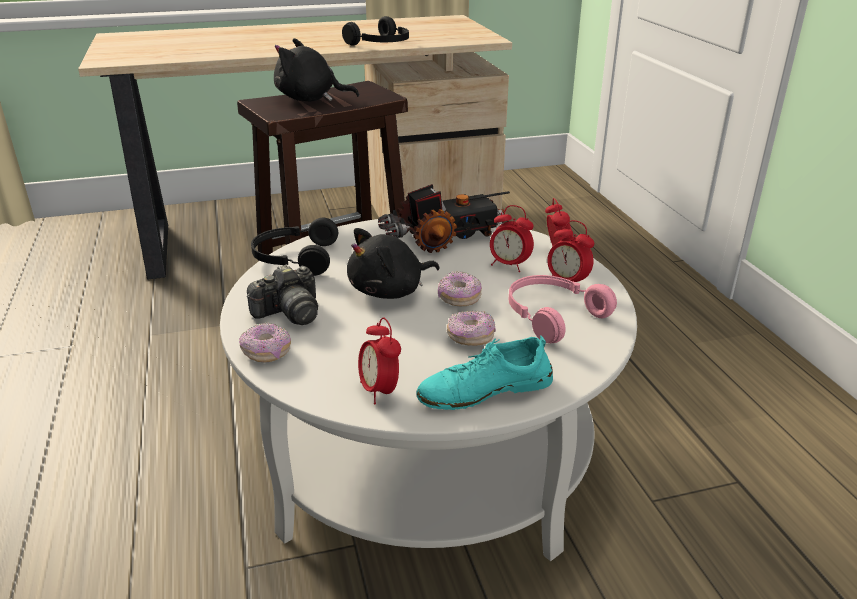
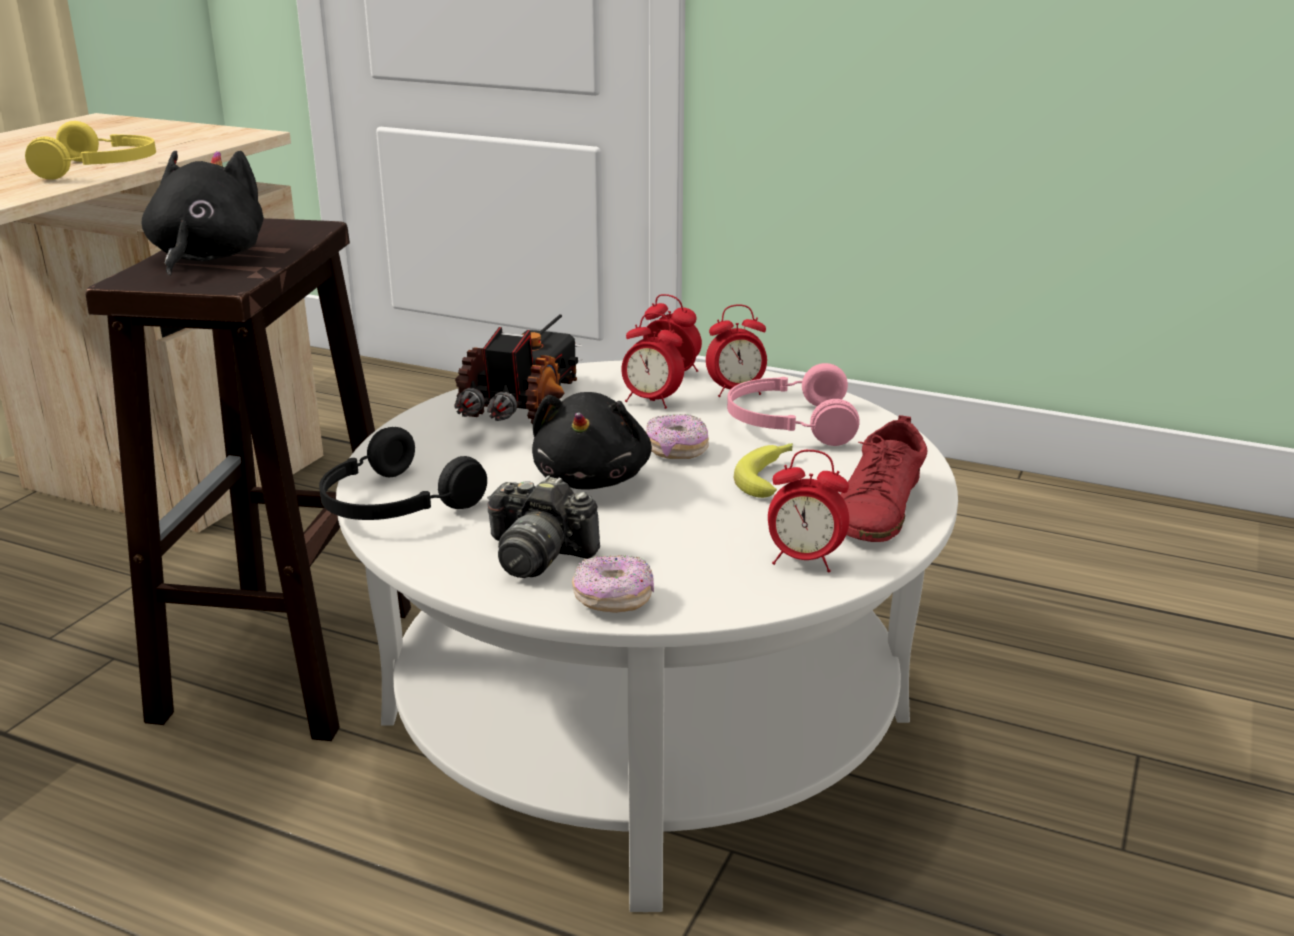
camera: 50 degrees left, 5 degrees down
(289, 313) = (538, 555): camera -> camera turned 105 degrees clockwise
(310, 99) = (206, 258): black plush toy -> black plush toy turned 135 degrees clockwise
(381, 44) = (101, 169): black headphones -> yellow headphones
(470, 338) = (770, 476): donut -> banana
(485, 389) = (879, 507): turquoise shoe -> red shoe
(509, 265) = (651, 401): alarm clock -> alarm clock turned 45 degrees clockwise

